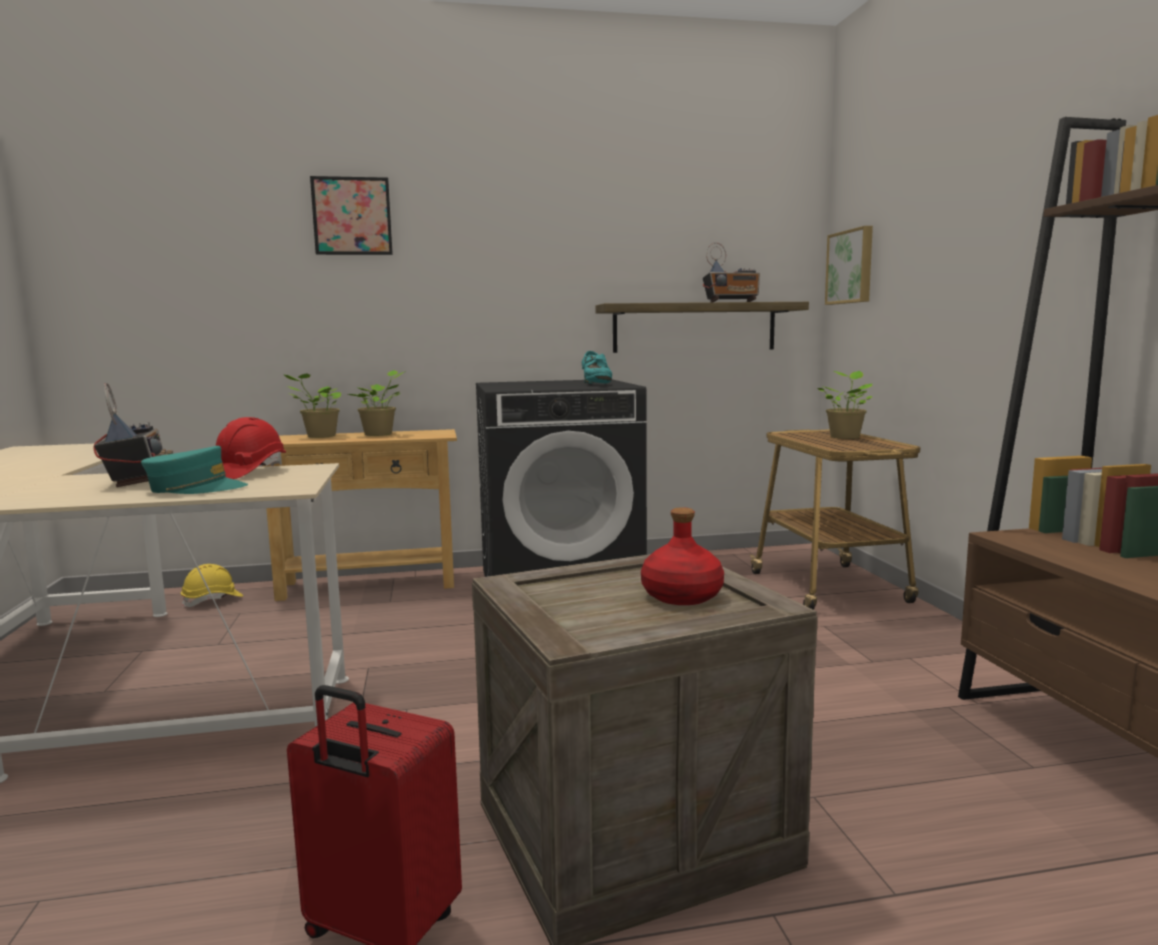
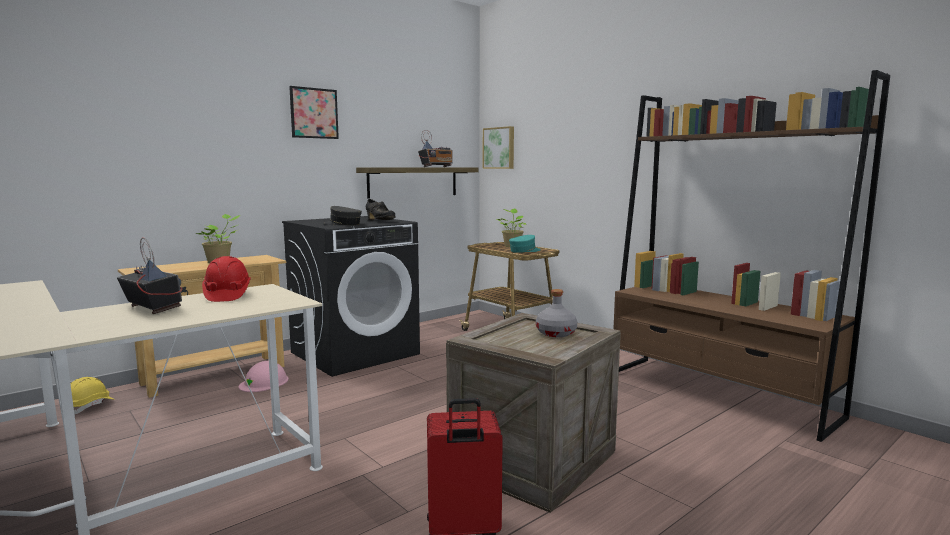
camera: 30 degrees left, 0 degrees up
(195, 488) = (224, 308): turquoise cap -> turquoise cap (524, 251)
(319, 436) = (171, 266): potted plant -> none
(352, 216) = (186, 99): picture -> picture (314, 113)
(407, 605) = (264, 382): none -> pink hard hat
(529, 387) = (342, 224): none -> grey cap
(596, 384) = (380, 221): turquoise shoe -> black shoe
(683, 596) = (556, 333): red bottle -> grey bottle

